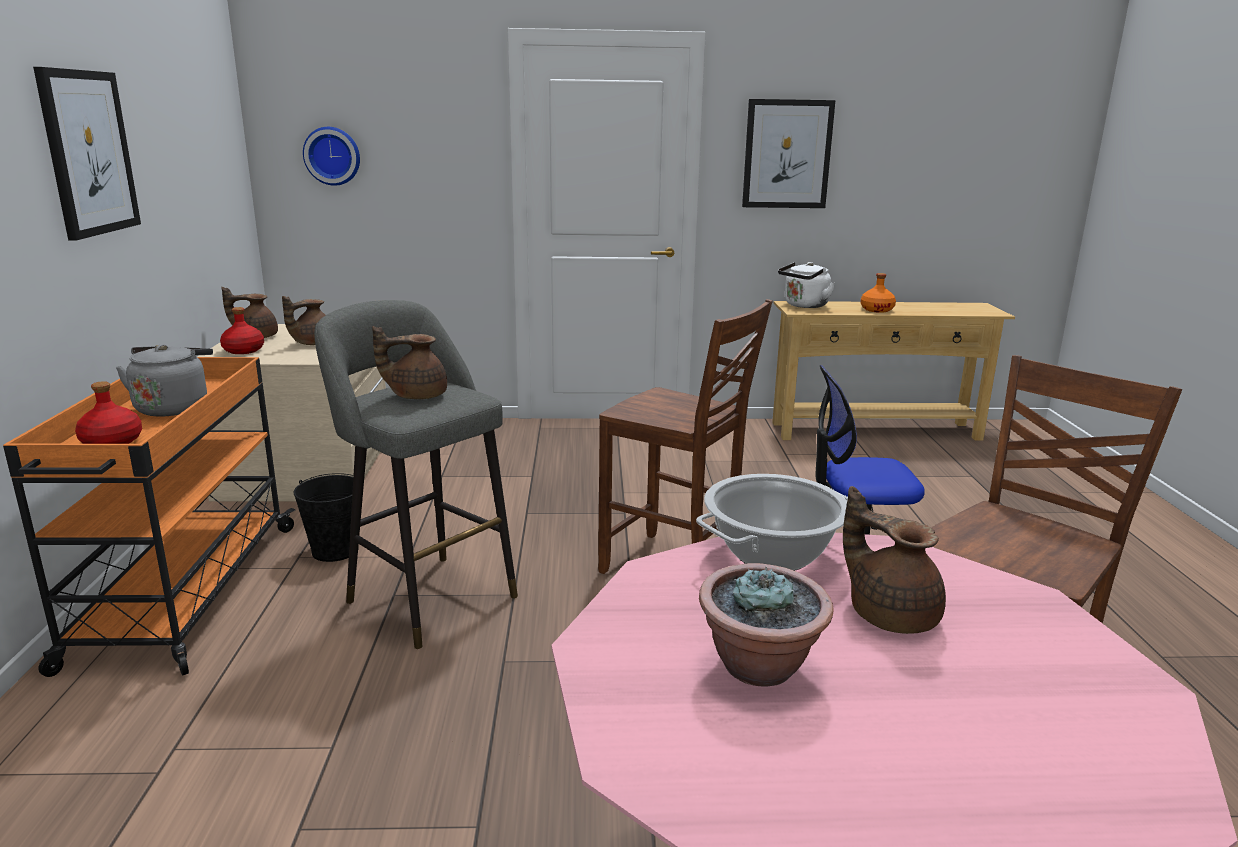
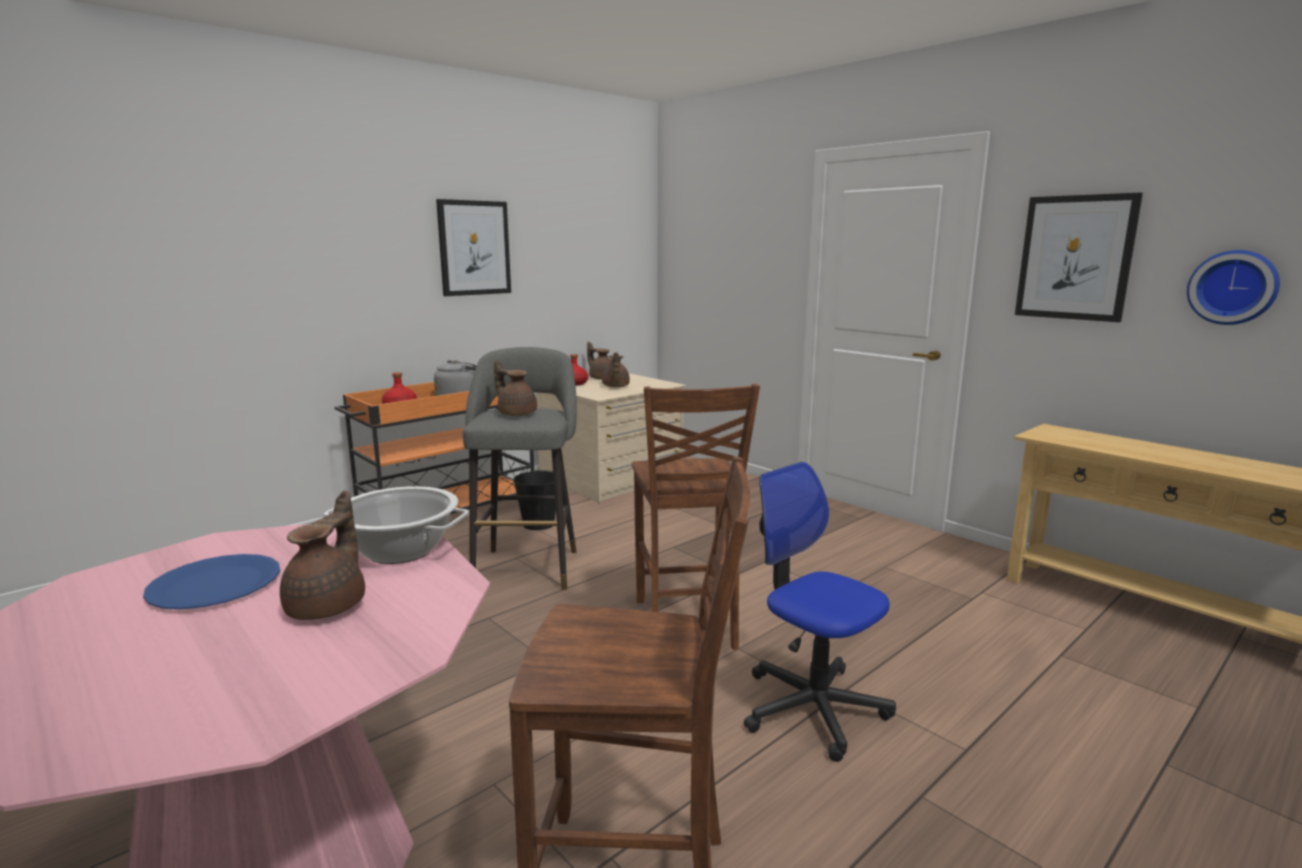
camera: 50 degrees right, 5 degrees down
(312, 343) = (615, 387): brown teapot -> brown teapot turned 90 degrees counterclockwise
(333, 156) = (699, 258): wall clock -> wall clock (1233, 287)
(760, 666) = (215, 585): potted plant -> blue plate
(804, 306) = (1064, 433): white kettle -> none
(876, 310) = (1154, 454): orange bottle -> none

